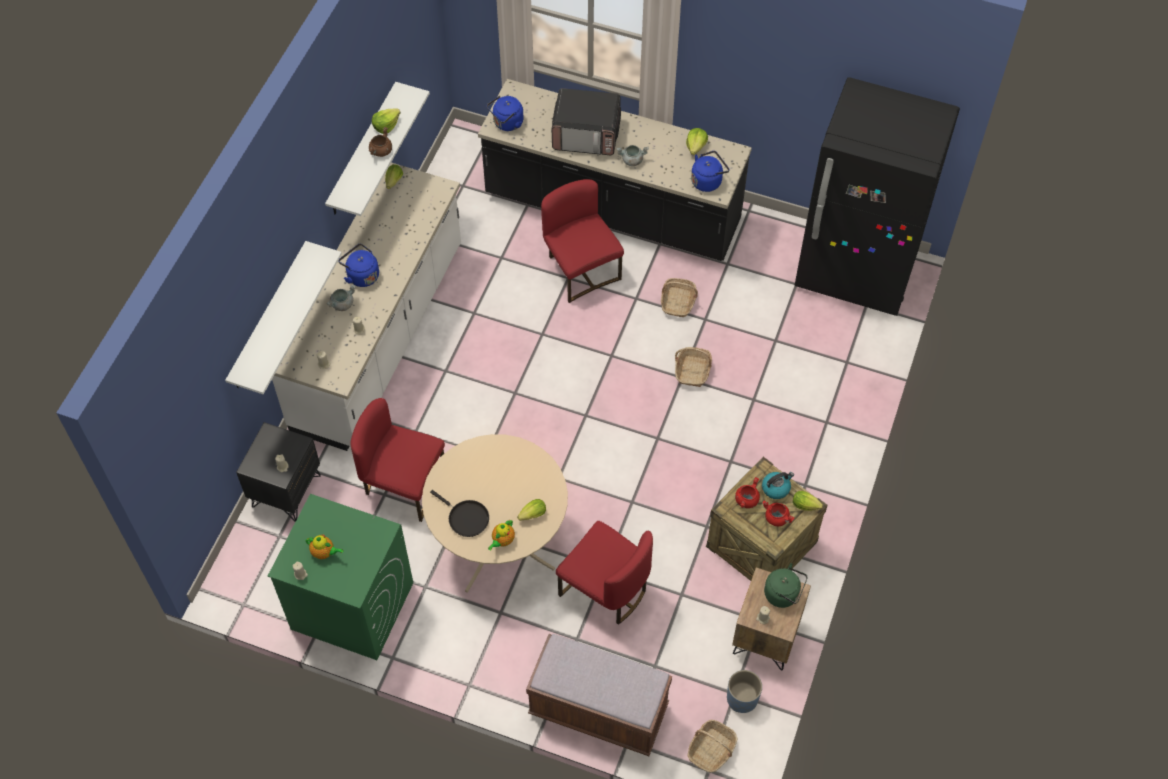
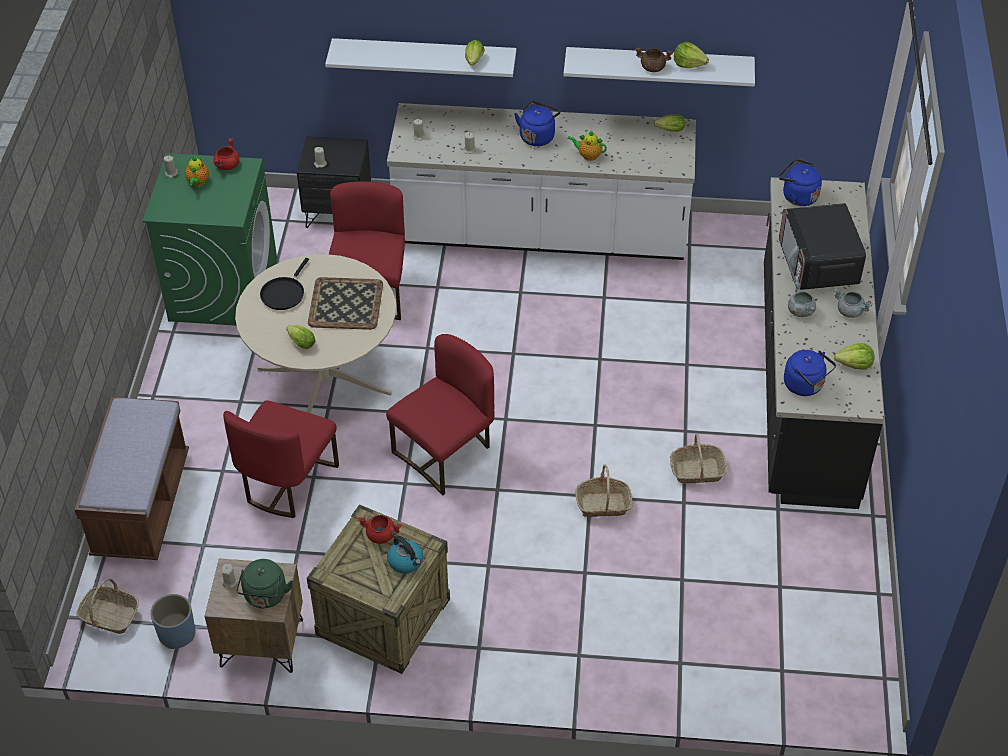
camera: 75 degrees right, 10 degrees down
(342, 304) = (496, 131): grey cooking pot -> grey cooking pot (850, 311)
(495, 471) = (346, 303): none -> tray
(502, 541) = (264, 326): teapot -> teapot (588, 156)
(581, 269) = (703, 373): red chair -> red chair (445, 453)
(777, 518) = (364, 569): red cooking pot -> red cooking pot (227, 165)
(807, 506) = (389, 596): lettuce -> lettuce (474, 62)
(856, 271) = (831, 650): black fridge -> none

